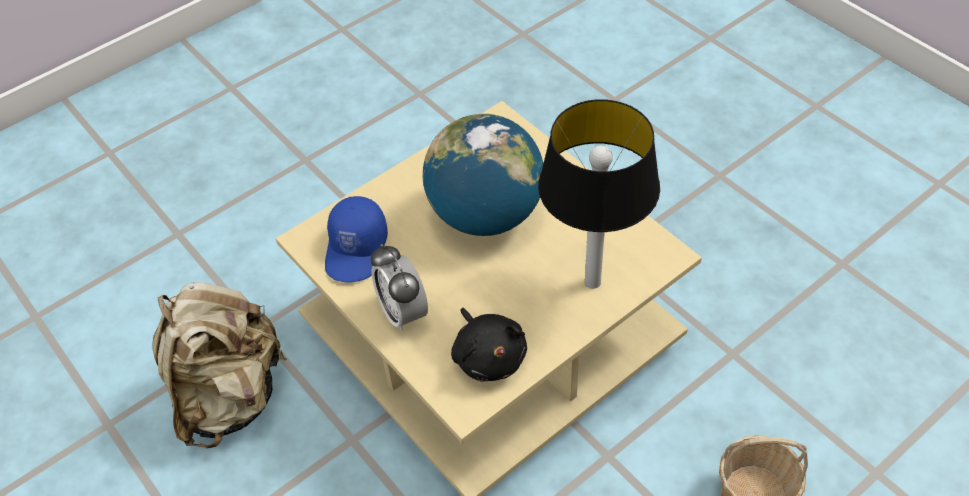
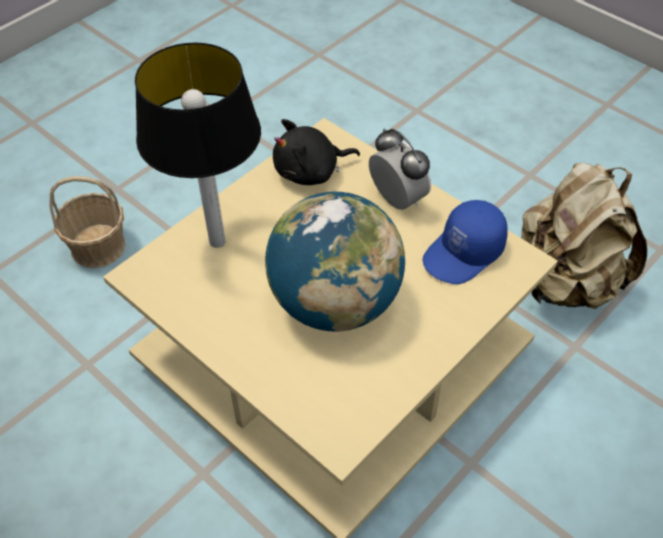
camera: 170 degrees right, 0 degrees up
(357, 249) = (464, 254): blue cap -> blue cap turned 135 degrees counterclockwise
(489, 356) = (310, 172): black plush toy -> black plush toy turned 75 degrees counterclockwise

